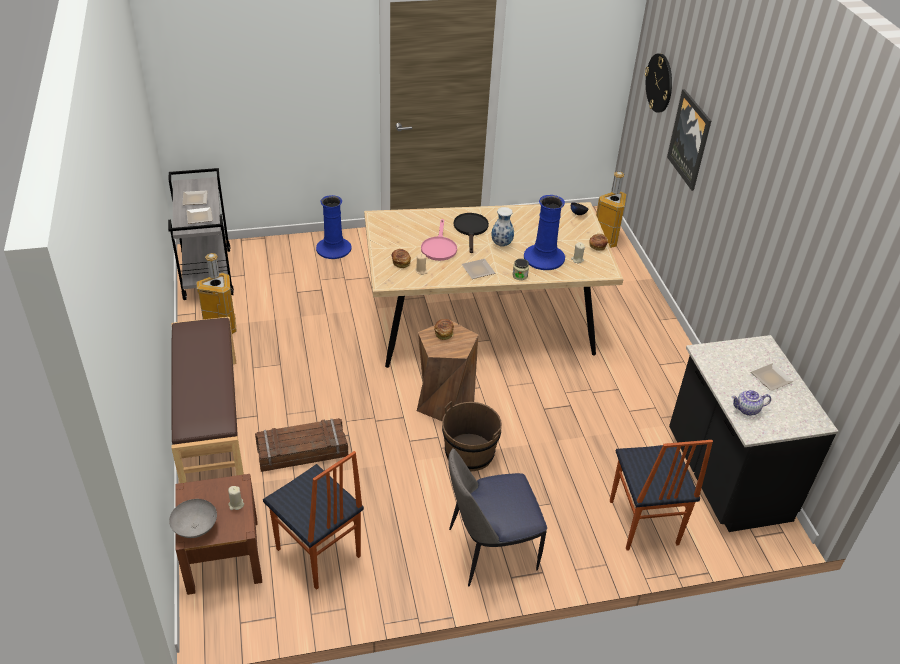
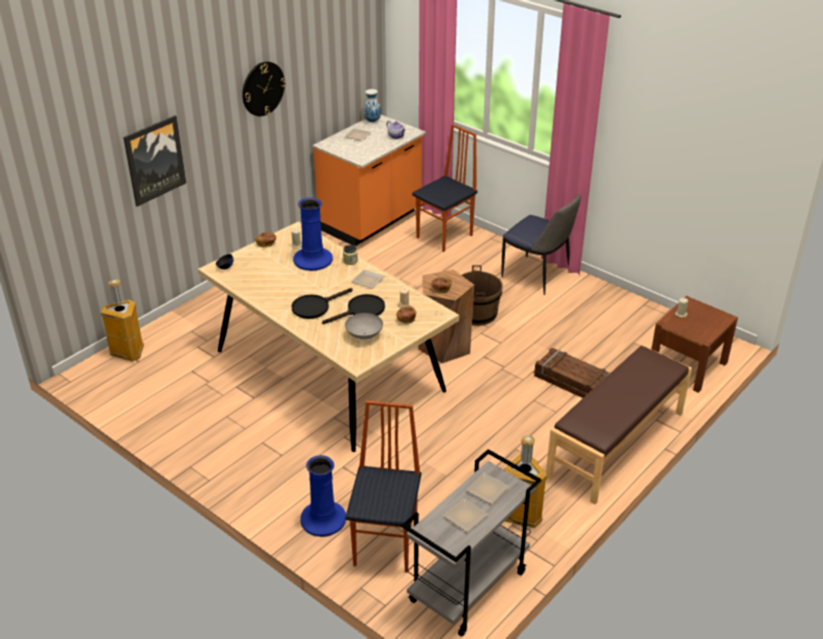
camera: 125 degrees left, 5 degrees down
(195, 528) = (717, 318): grey bowl -> grey bowl (364, 335)
(317, 554) = (631, 332): chair -> chair (387, 545)
(439, 247) = (361, 311): pink frying pan -> black frying pan
(502, 244) = (318, 284): vase -> vase (372, 121)
(659, 83) = (77, 178): wall clock -> wall clock (263, 88)
(725, 478) = (372, 222): black counter -> orange counter

